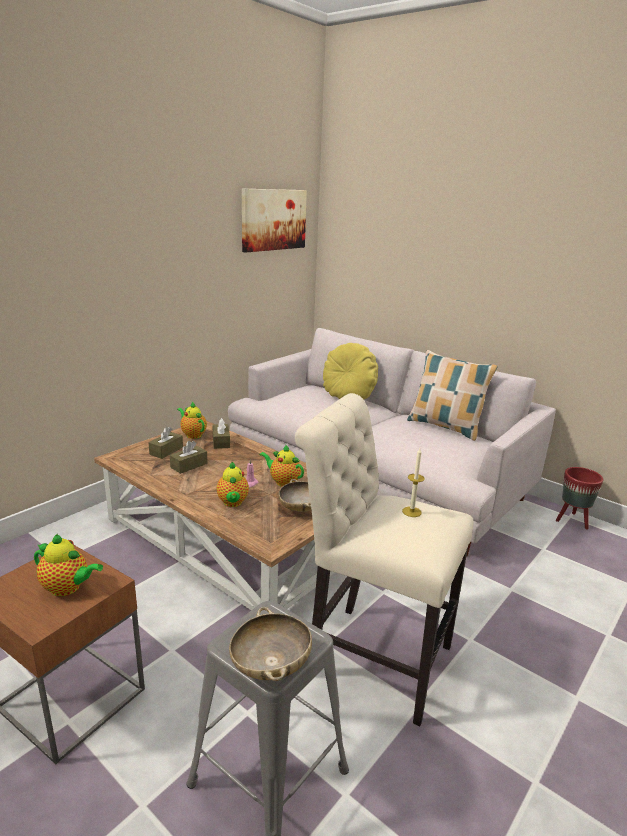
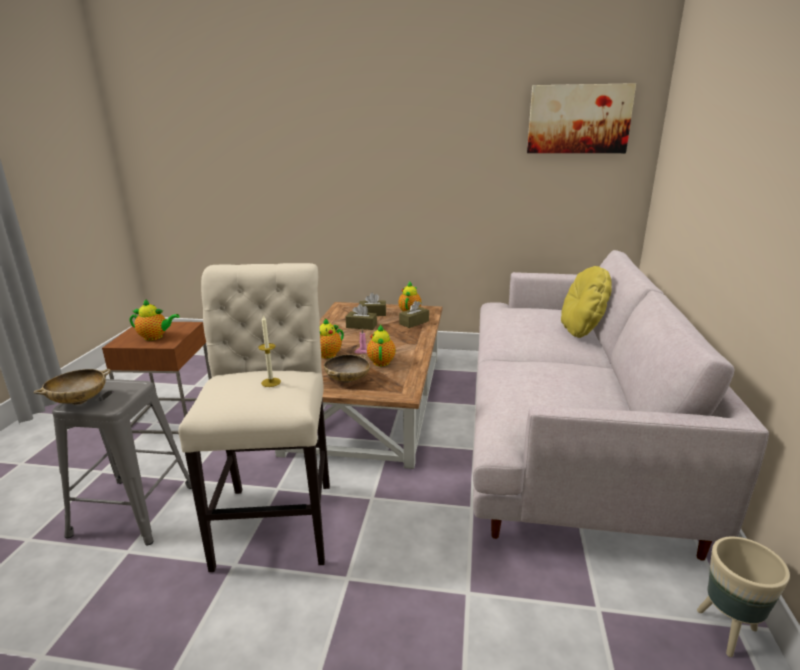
camera: 60 degrees right, 0 degrees up
(68, 588) = (155, 337): teapot -> teapot turned 75 degrees counterclockwise
(445, 427) = (614, 394): pillow -> none
(572, 521) = (727, 632): red planter -> beige planter

